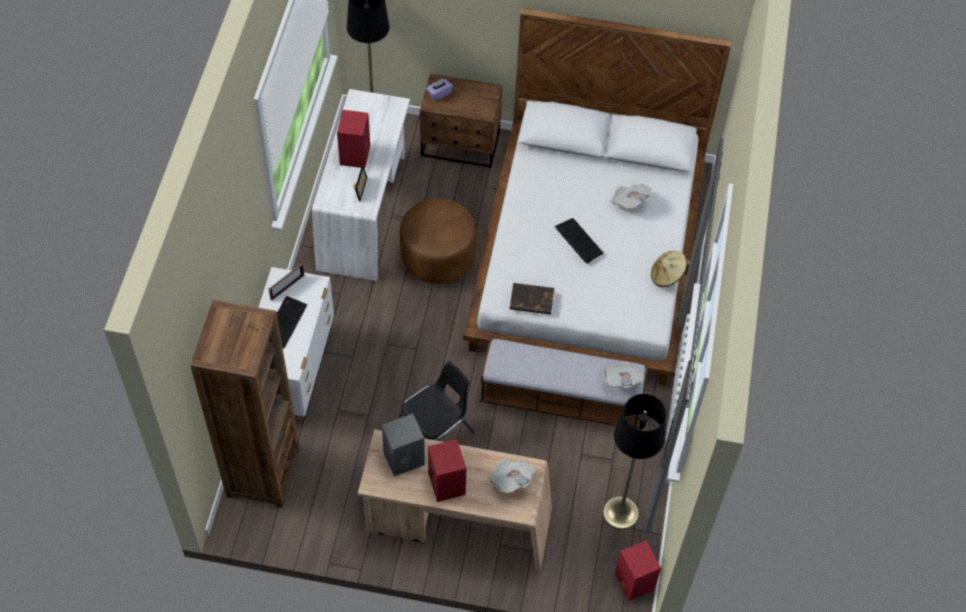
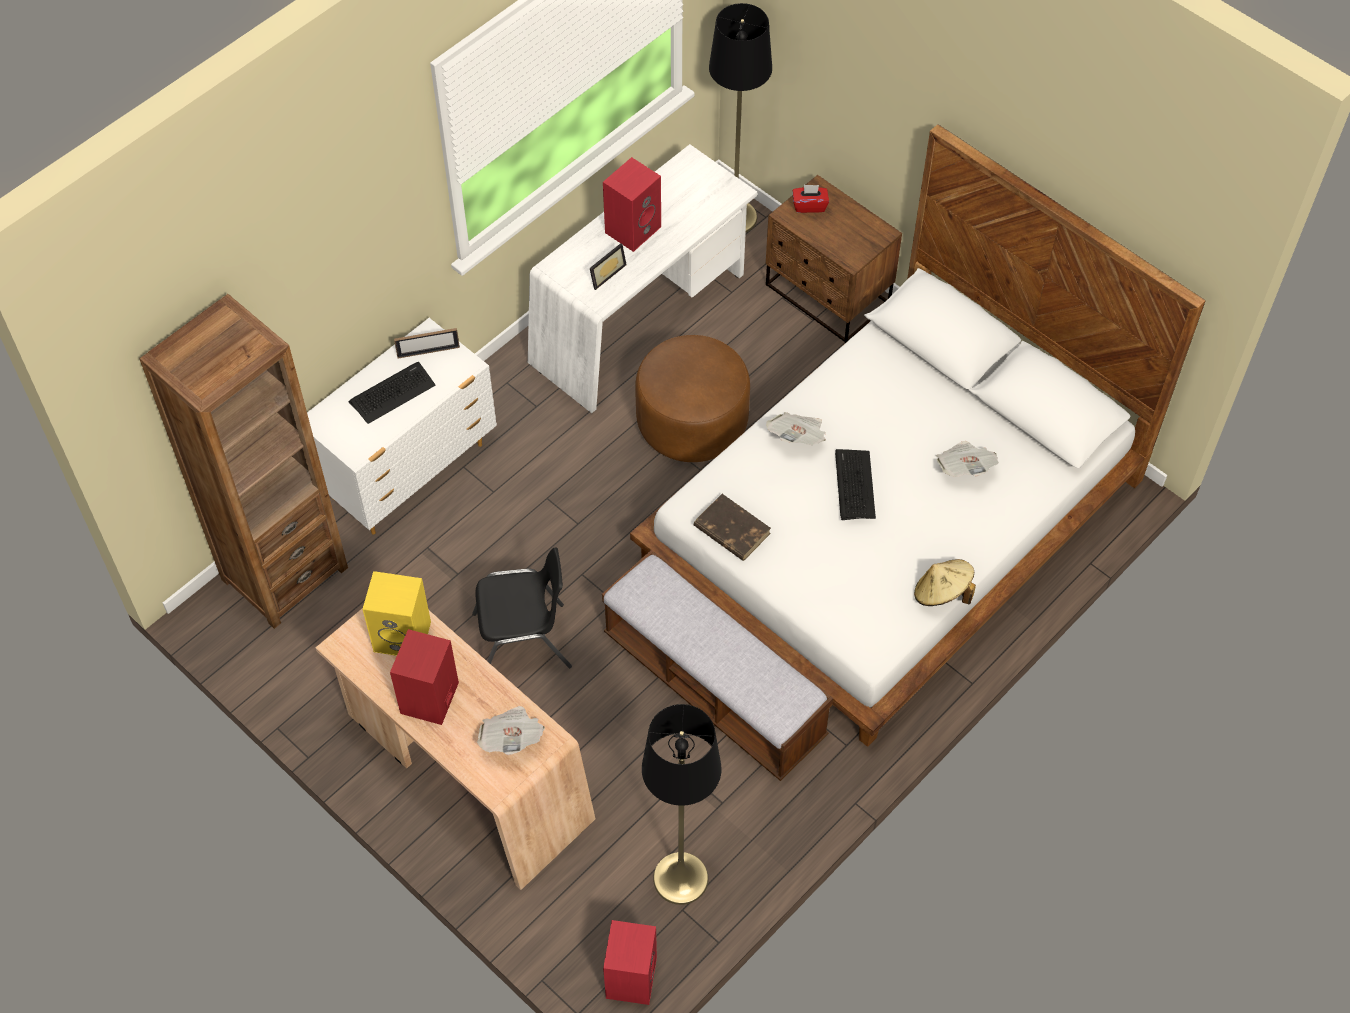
camera: 35 degrees right, 0 degrees up
(404, 457) = (404, 636): grey speaker -> yellow speaker
(439, 93) = (809, 206): purple tissue box -> red tissue box
(622, 380) = (779, 698): newspaper -> newspaper (797, 437)

